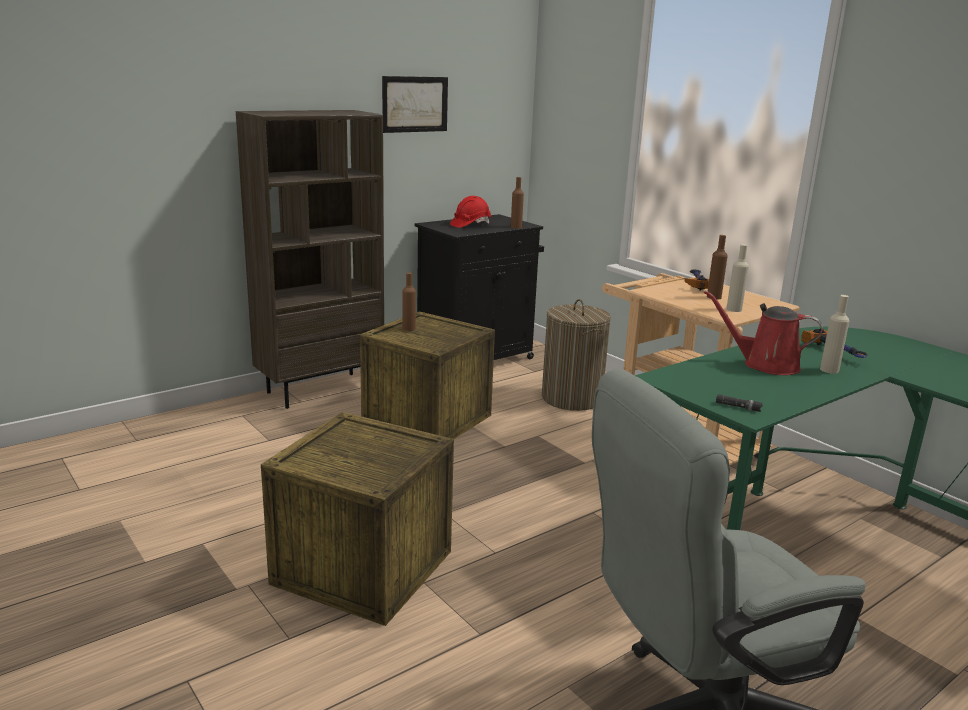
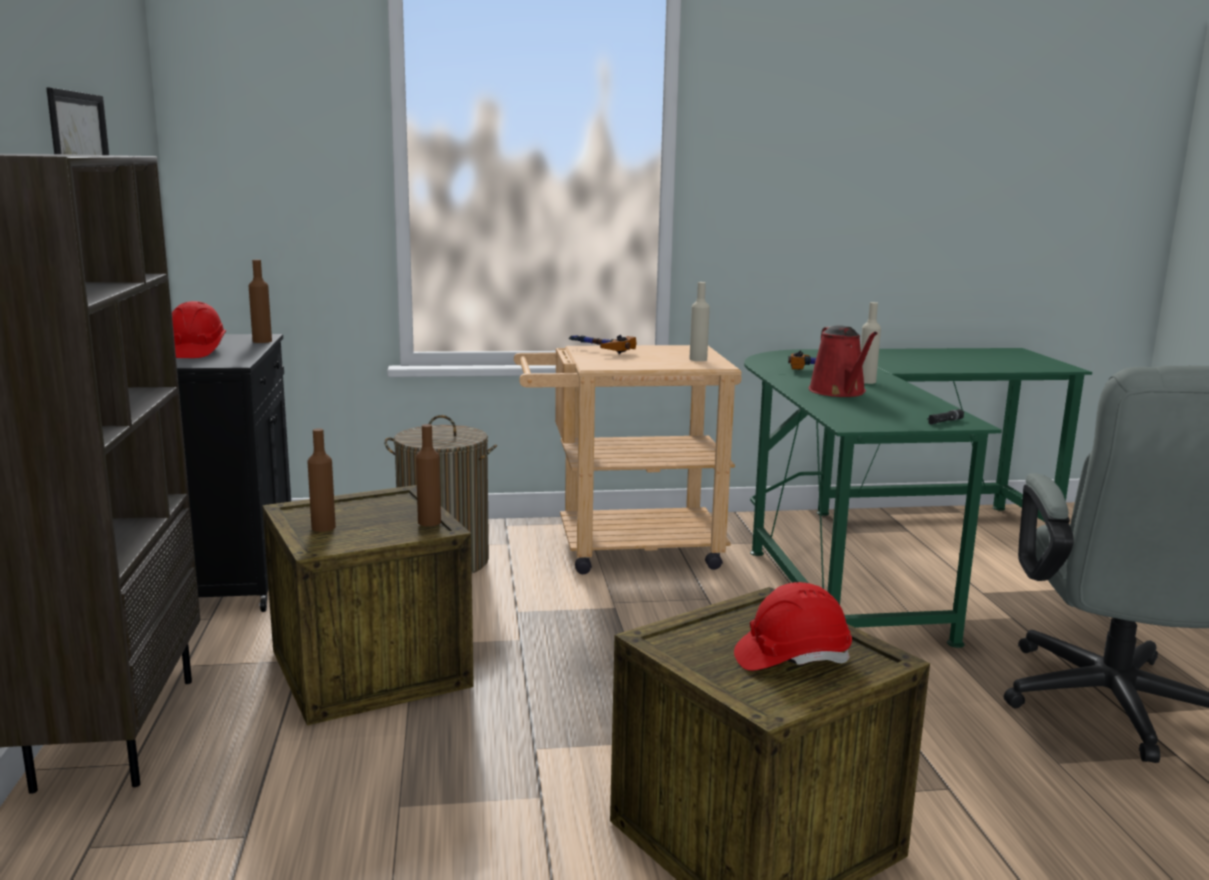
camera: 60 degrees left, 5 degrees down
(357, 460) = (791, 658): none -> red hard hat
(714, 297) = (649, 355): brown bottle -> brown bottle (429, 522)
(765, 365) = (839, 392): red watering can -> red watering can turned 60 degrees counterclockwise

